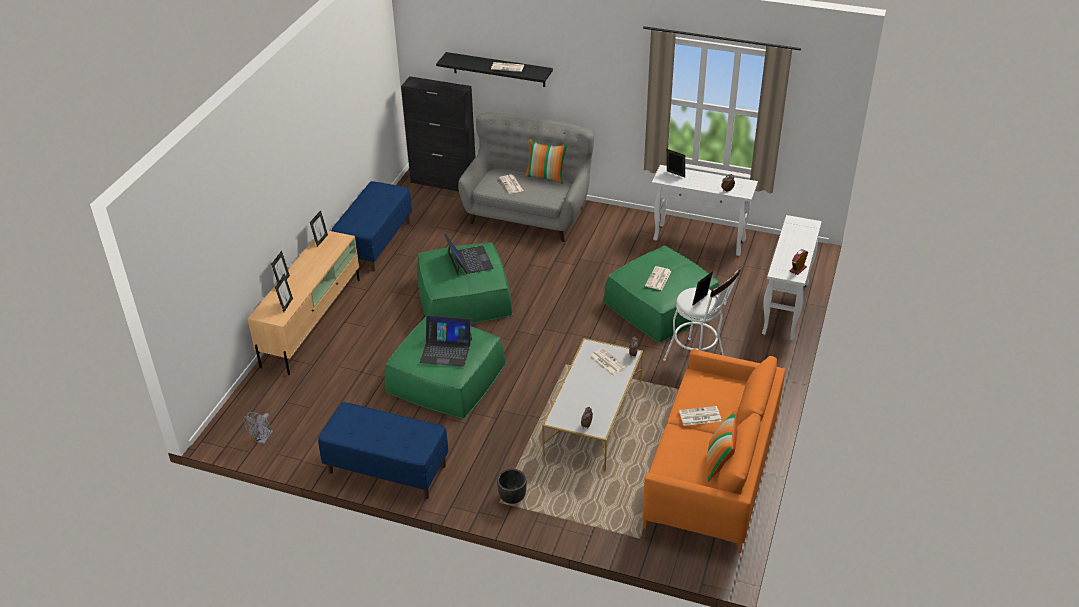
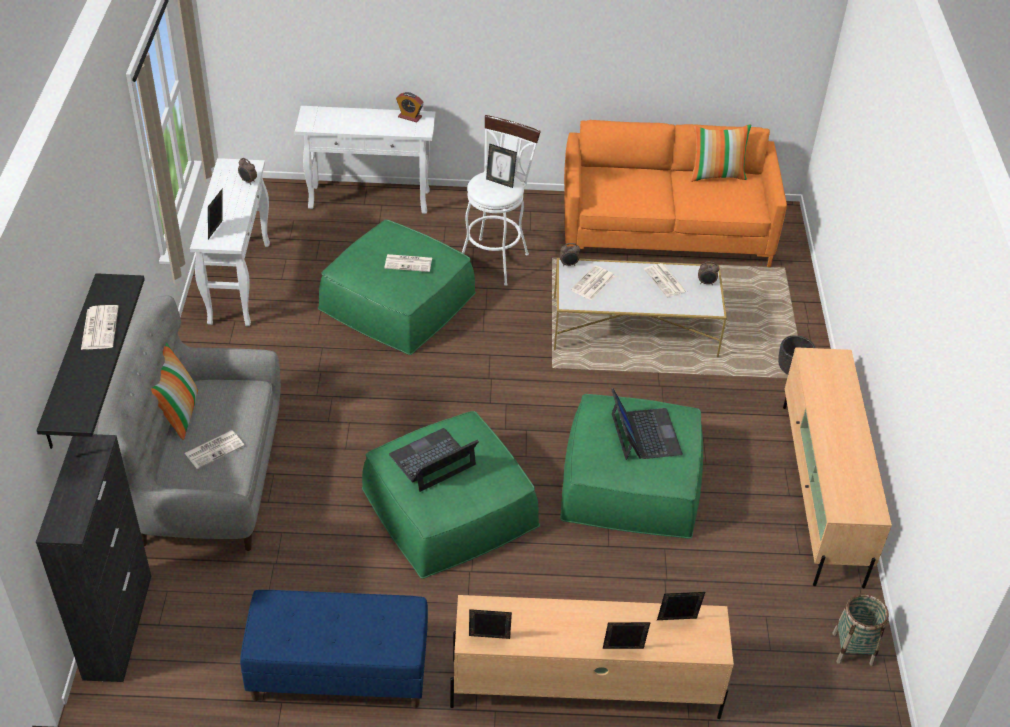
camera: 110 degrees left, 5 degrees up
(263, 439) = (853, 648): grey fan -> basket
(386, 469) = (821, 493): blue bench -> beige tv stand
(699, 416) = (659, 193): newspaper -> newspaper (666, 281)

